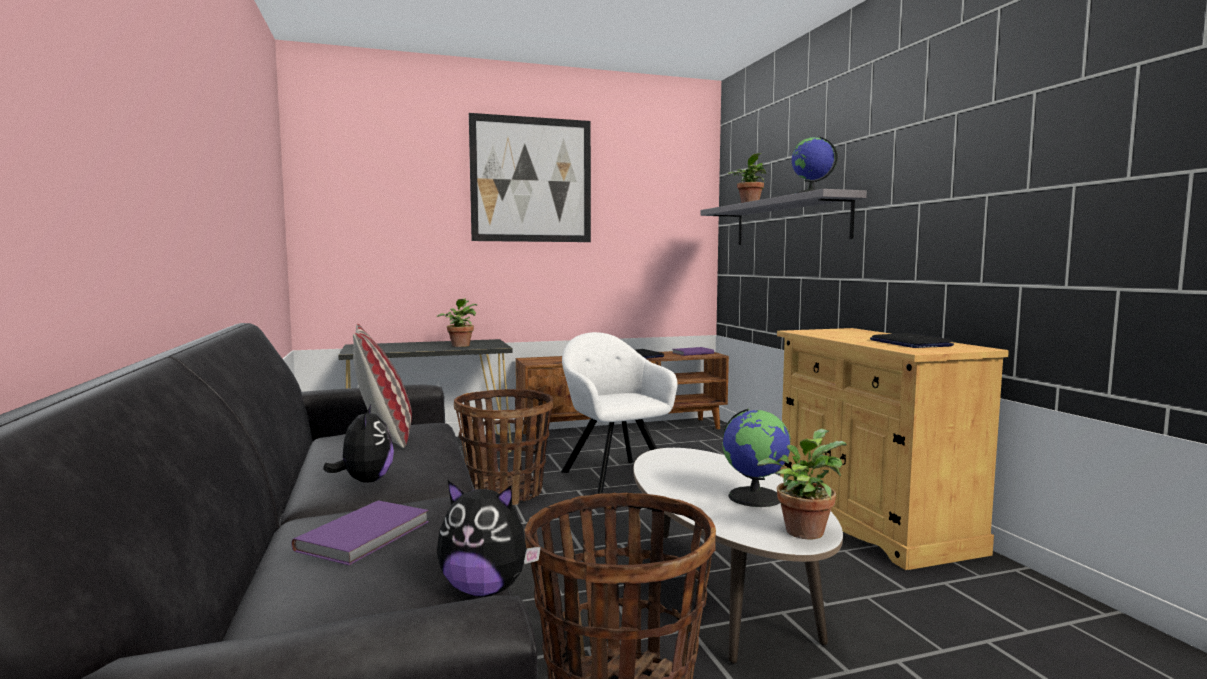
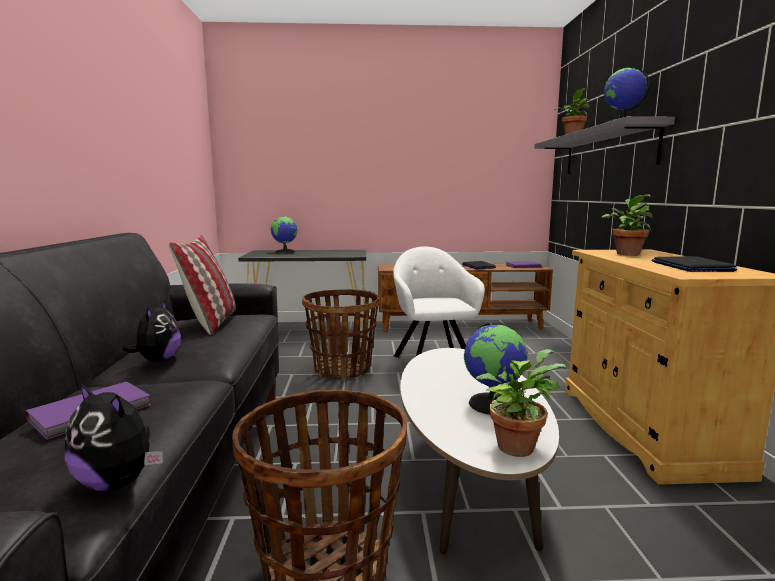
camera: 15 degrees right, 5 degrees up
(395, 345) = (285, 252): none -> globe
(460, 345) = (330, 253): potted plant -> potted plant (626, 254)
(531, 180) = (393, 122): picture -> none

